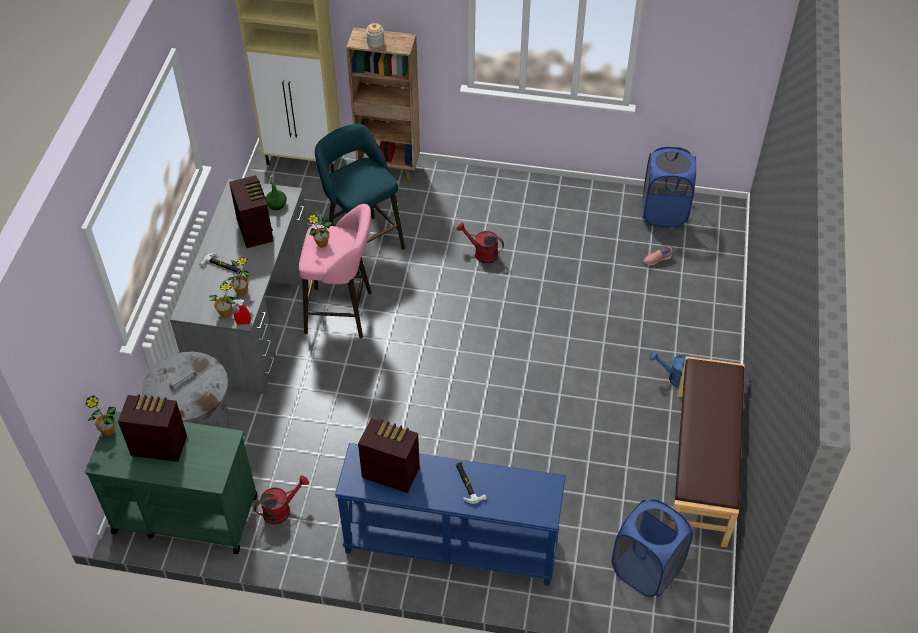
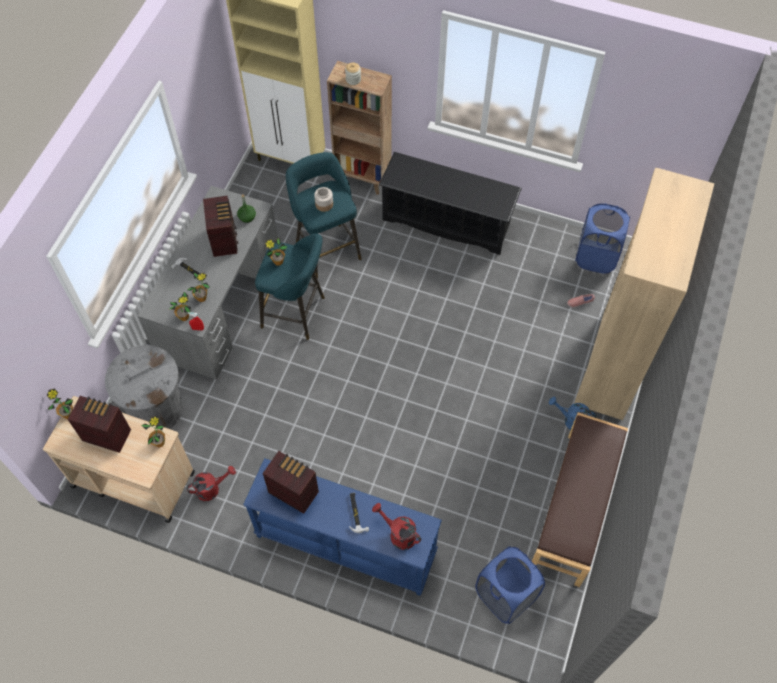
camera: 10 degrees right, 10 degrees up
(184, 513) = (132, 479): green cart -> beige cart
(223, 444) = (159, 442): none -> potted plant
(343, 313) = (297, 313): pink stool -> turquoise stool
(361, 181) = (324, 204): none -> jar
(482, 253) = (426, 274): red watering can -> red watering can (398, 534)
(492, 199) = (447, 222): none -> black shoe rack
(707, 317) = (611, 365): none -> beige bookcase

